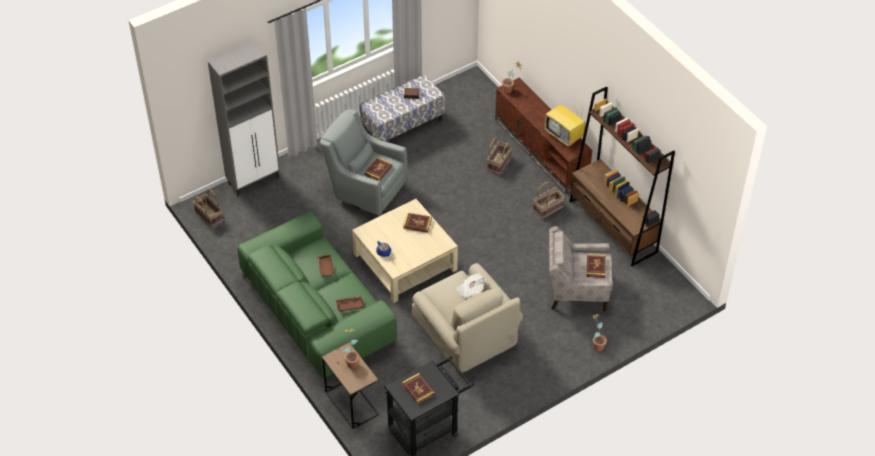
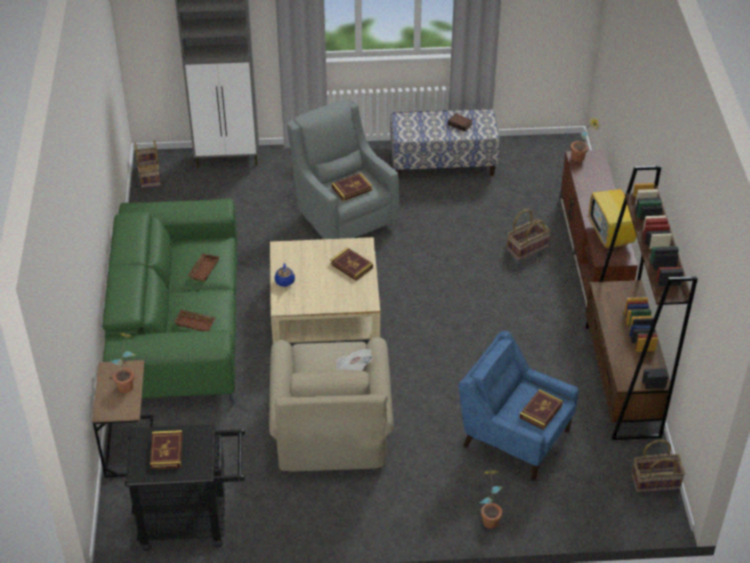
camera: 30 degrees right, 5 degrees down
(547, 208) = (550, 323): basket -> basket (655, 481)
(577, 290) = (515, 437): beige armchair -> blue armchair

